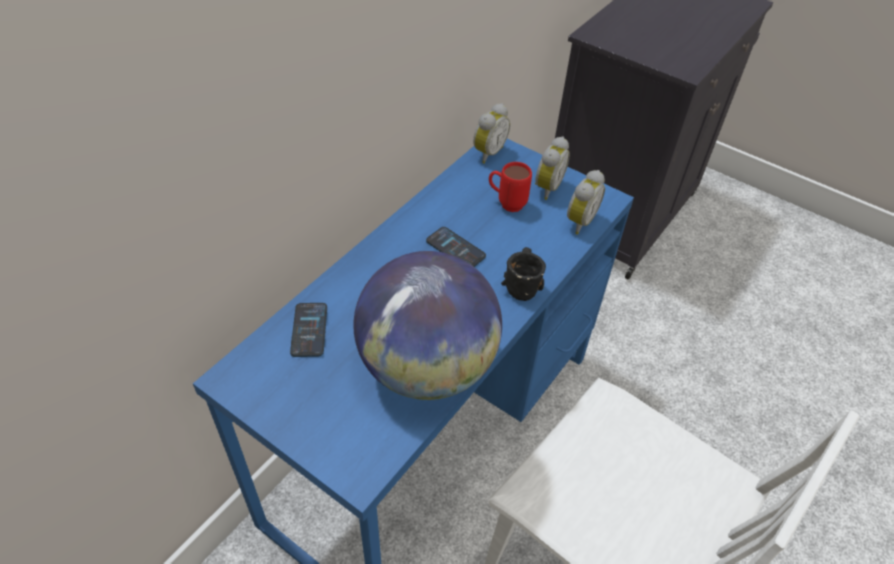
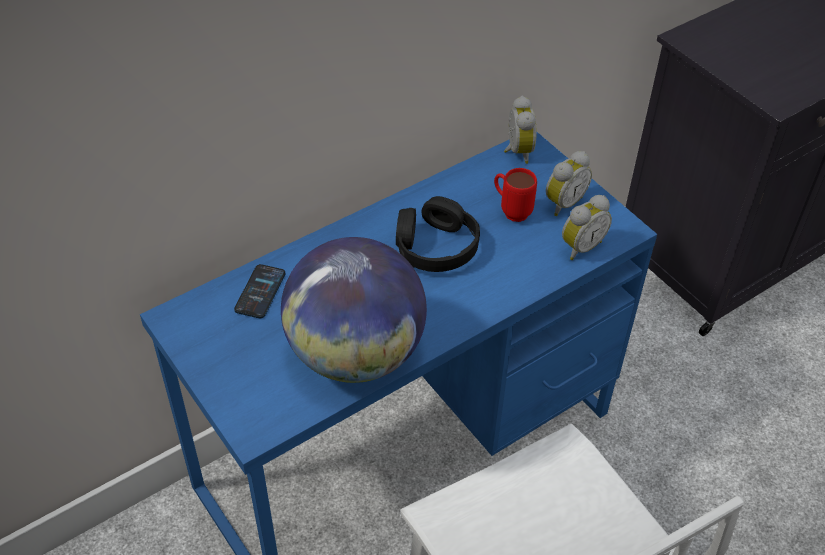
camera: 20 degrees right, 0 degrees up
(455, 249) = (435, 246): phone -> black headphones
(487, 152) = (516, 151): alarm clock -> alarm clock turned 60 degrees counterclockwise
(520, 282) = (486, 295): black mug -> none

